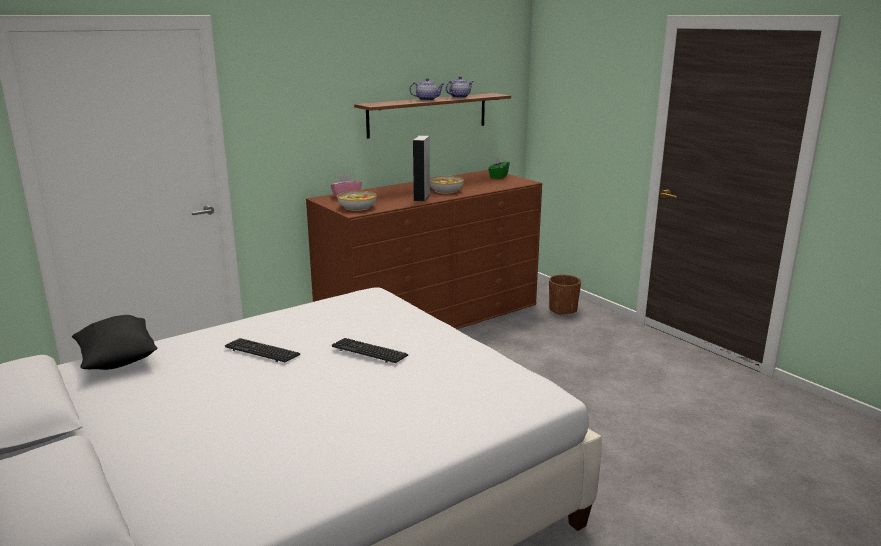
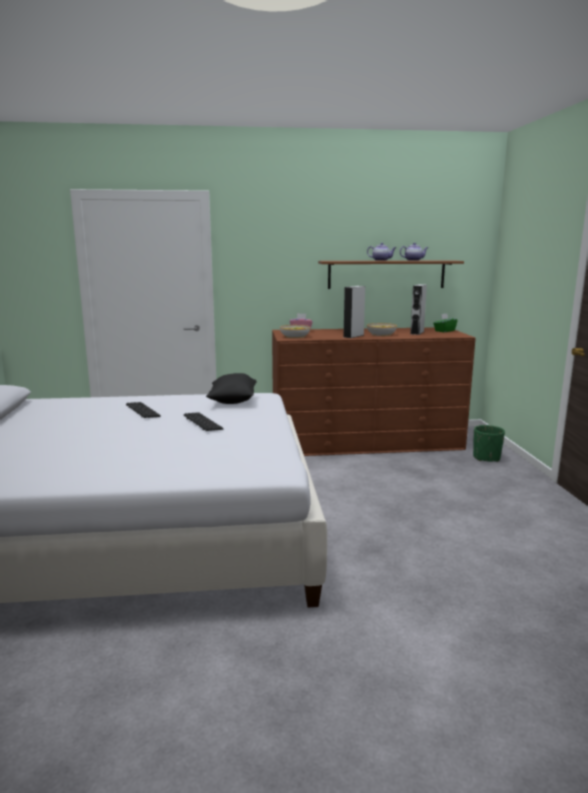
camera: 30 degrees right, 5 degrees down
(117, 360) = (66, 401): black pillow -> black pillow (232, 401)
(476, 183) = (417, 332): none -> grey speaker
(563, 310) = (486, 458): brown planter -> green planter

